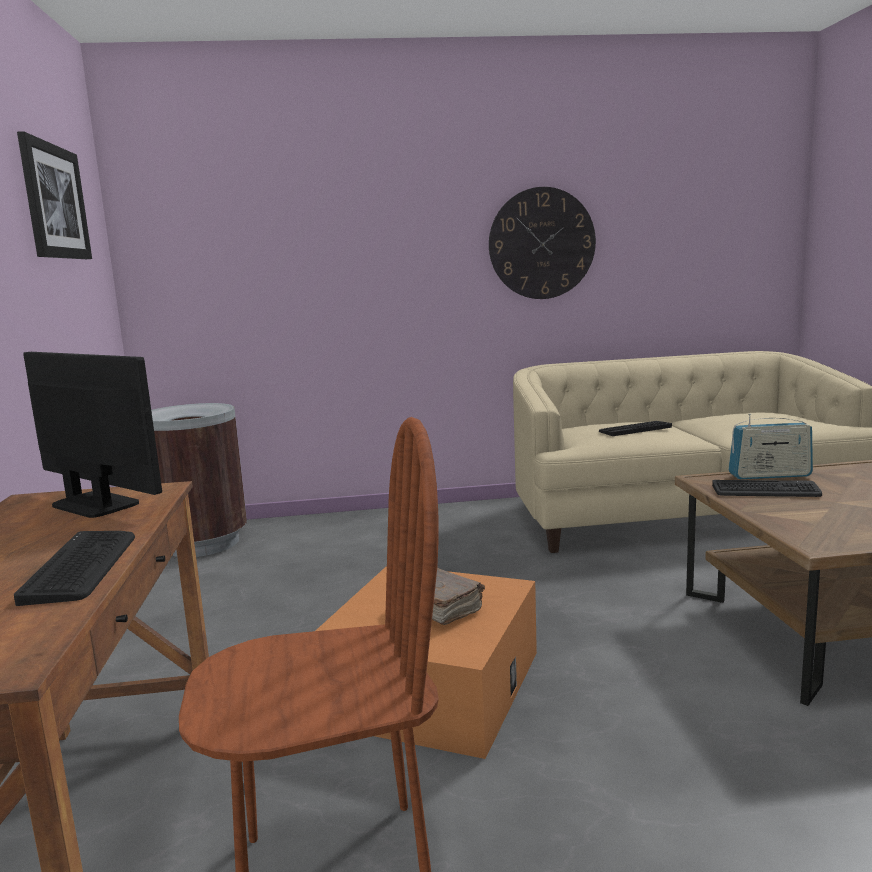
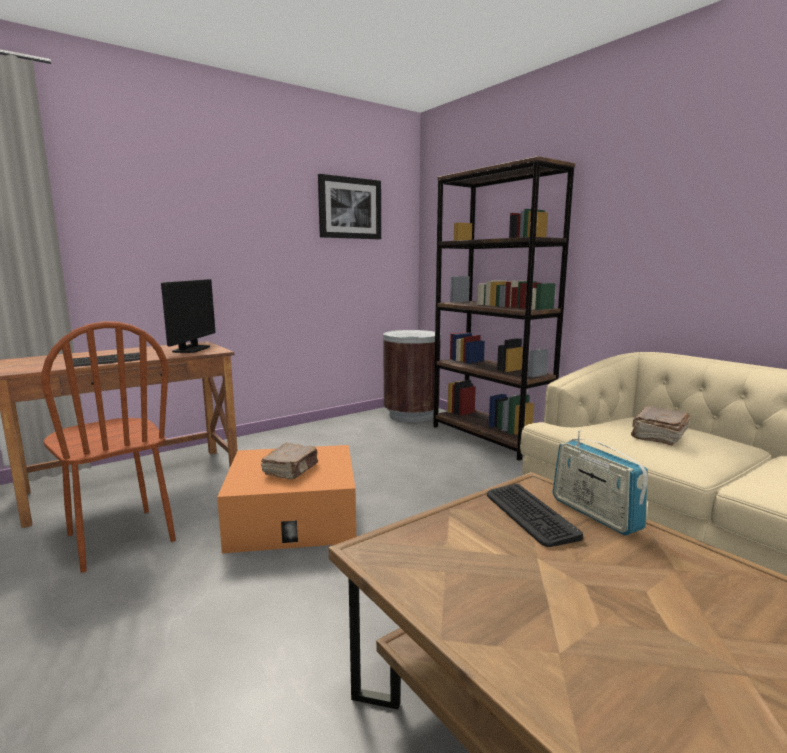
camera: 60 degrees right, 0 degrees up
(351, 522) = (489, 437): none -> brown bookcase
(542, 243) = (691, 228): wall clock -> none
(634, 429) = (658, 435): keyboard -> brown book

